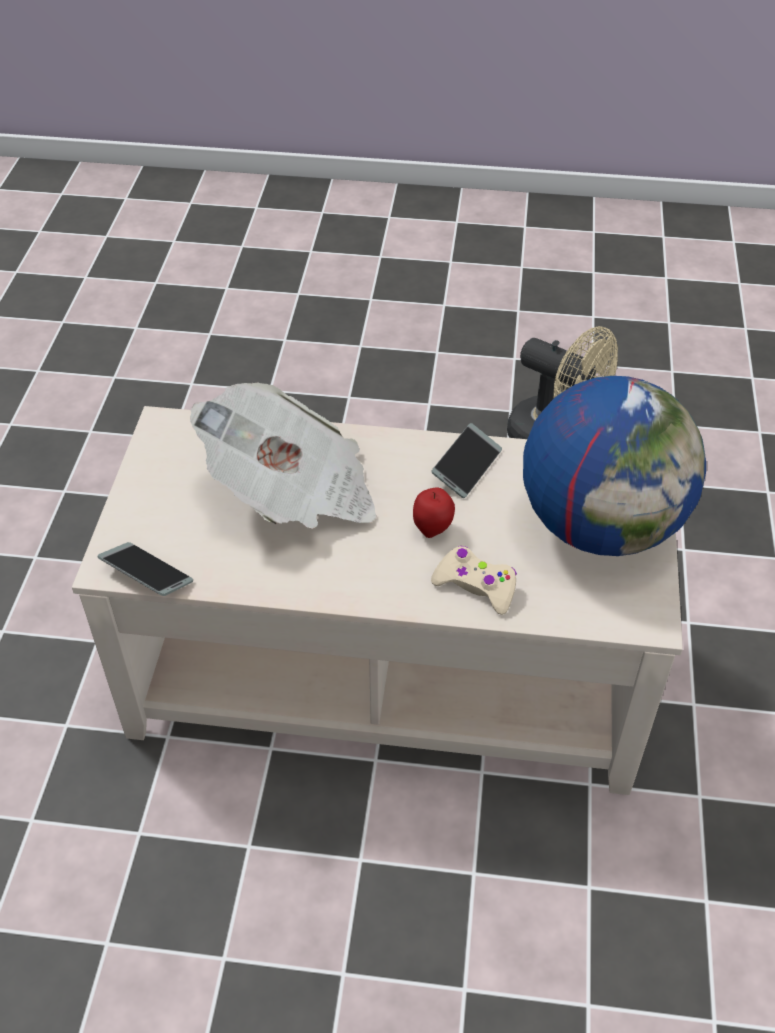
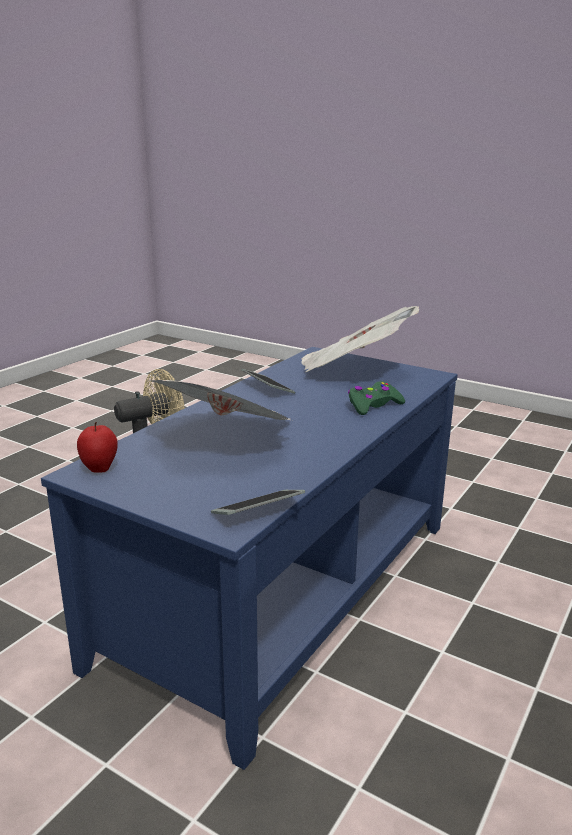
camera: 65 degrees left, 25 degrees down
(388, 669) = (284, 589): beige coffee table -> blue coffee table
(432, 529) = (313, 406): apple -> apple (100, 468)
(476, 585) = (373, 405): beige game controller -> green game controller
(601, 525) = (352, 369): globe -> newspaper

